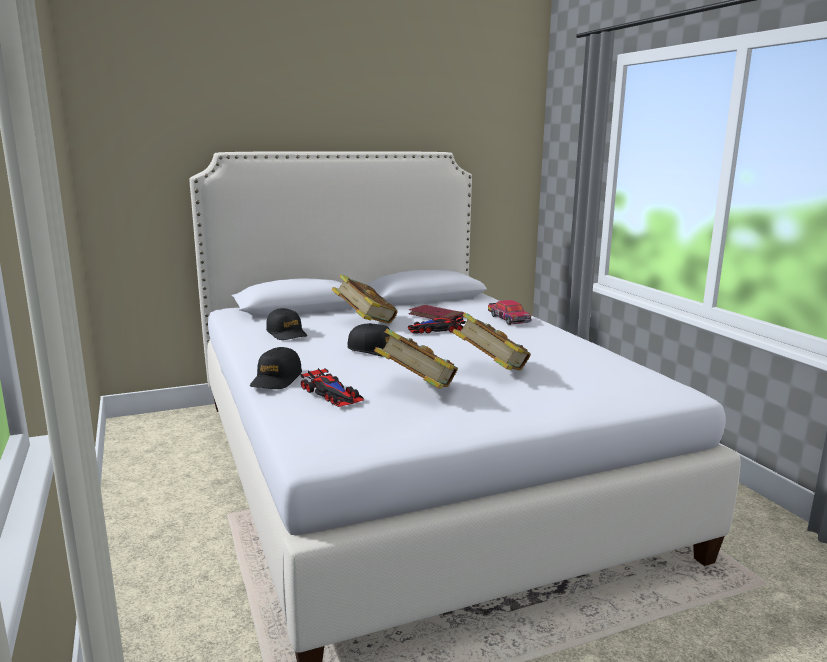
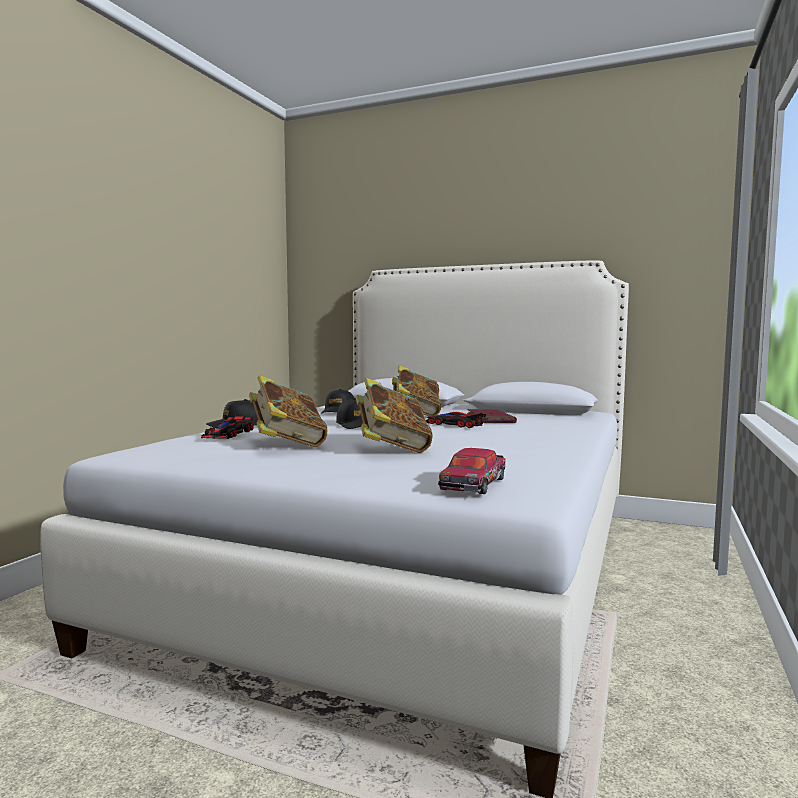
camera: 45 degrees right, 10 degrees down
(508, 319) = (556, 429): toy car -> toy car (474, 483)

